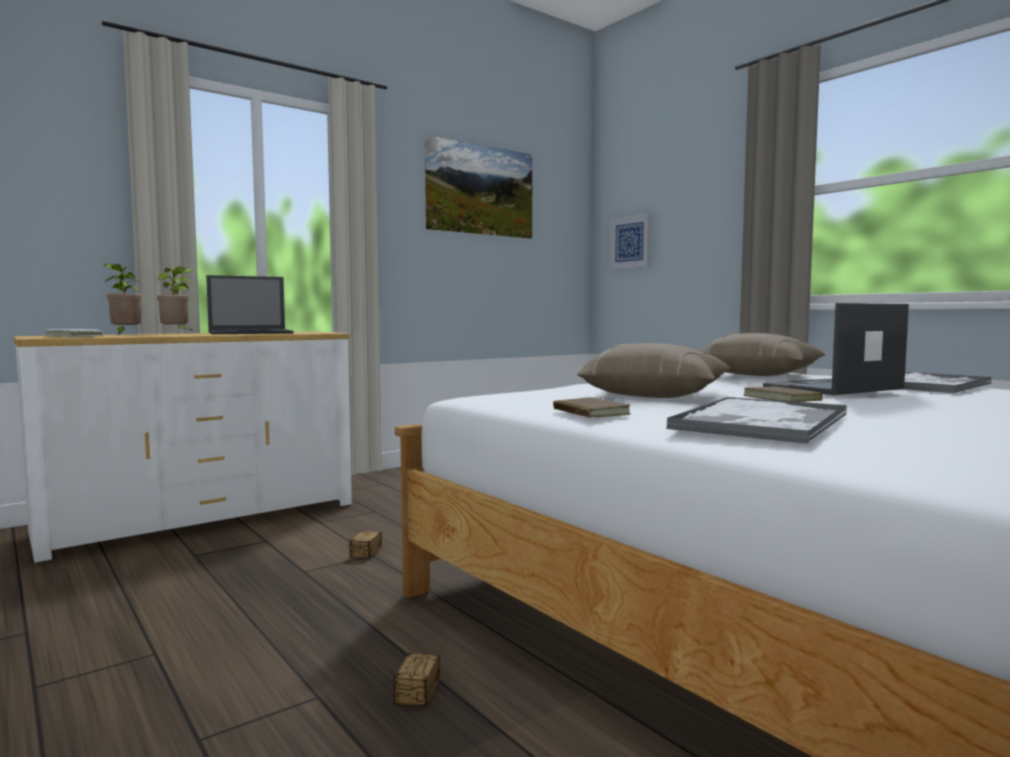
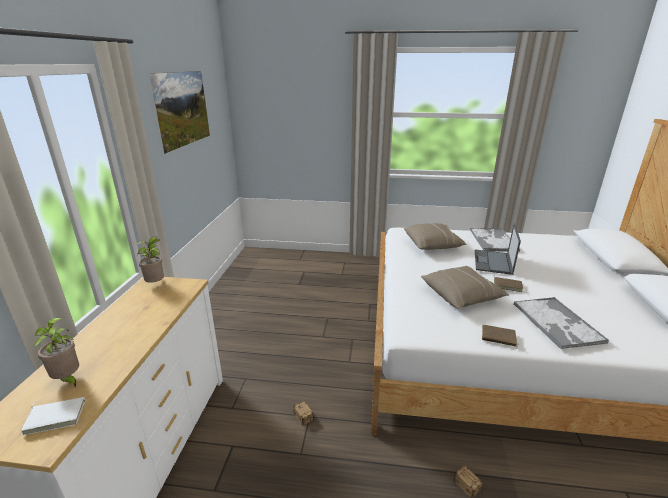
camera: 45 degrees left, 20 degrees up
(177, 333) = (88, 346): potted plant -> potted plant (156, 284)
(251, 333) = (140, 312): laptop -> none
(630, 242) = (265, 128): picture -> none

